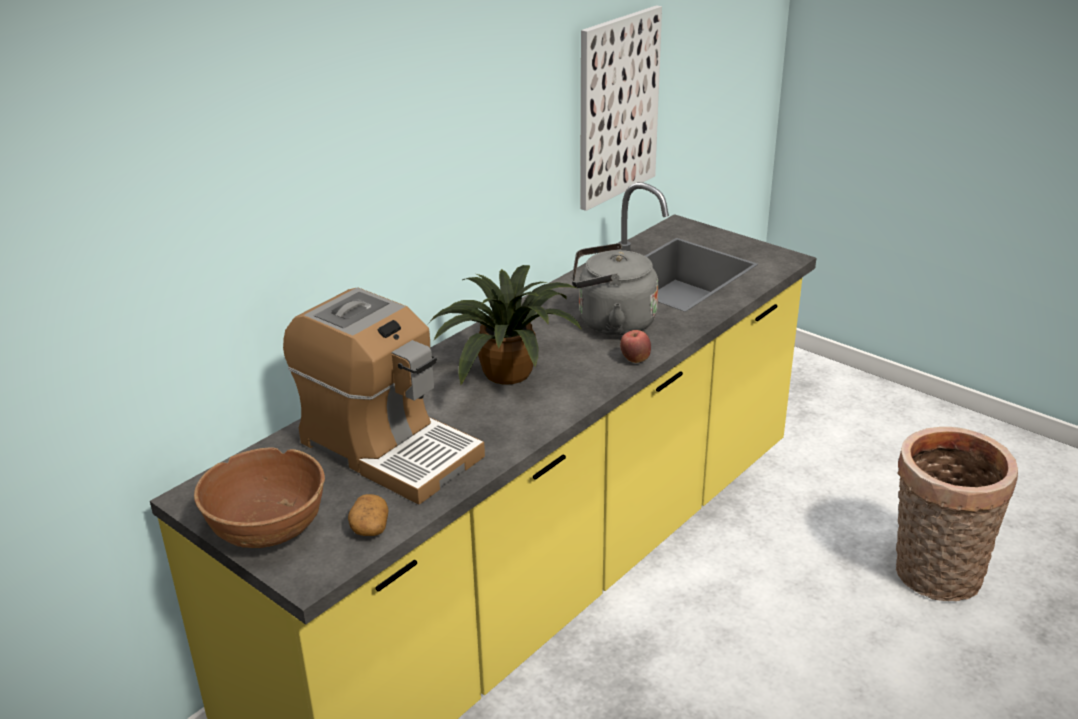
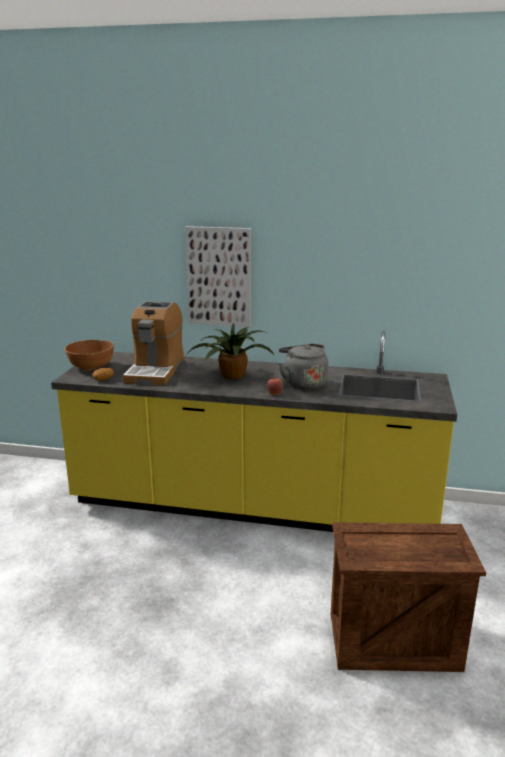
camera: 60 degrees right, 10 degrees down
(618, 107) = (398, 289): picture -> picture (219, 277)
(933, 576) = (392, 642): basket -> crate

